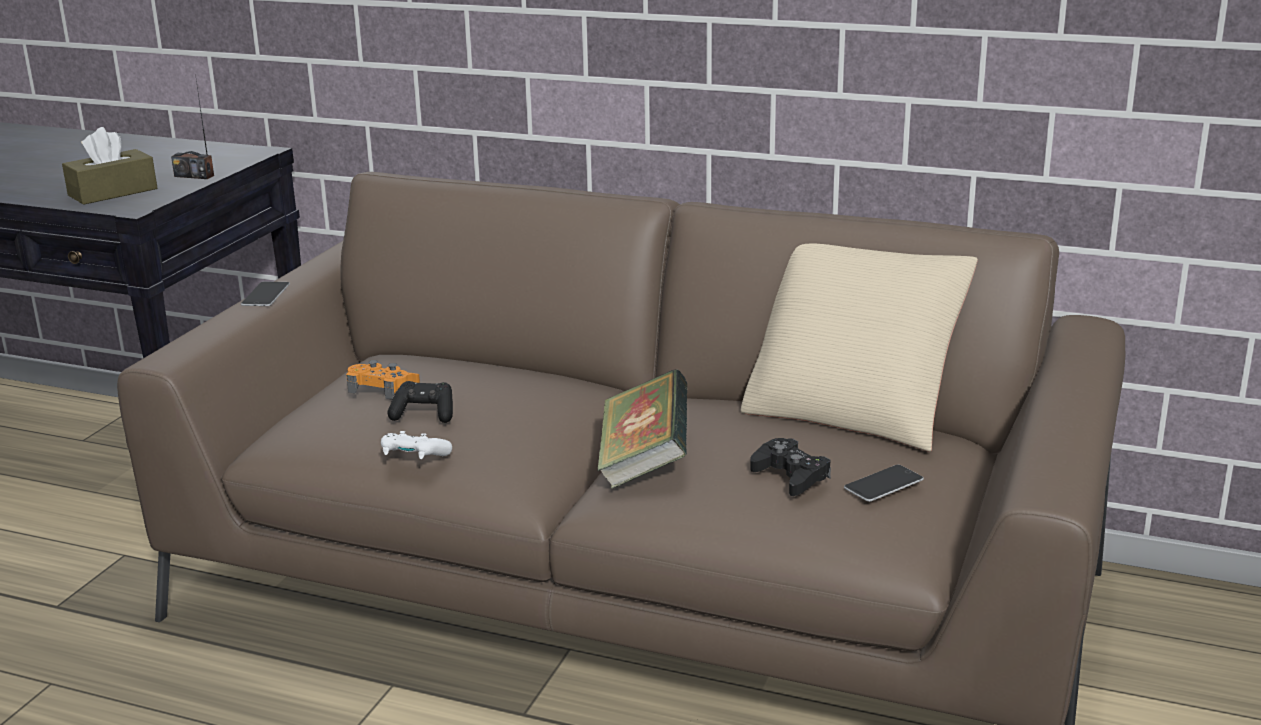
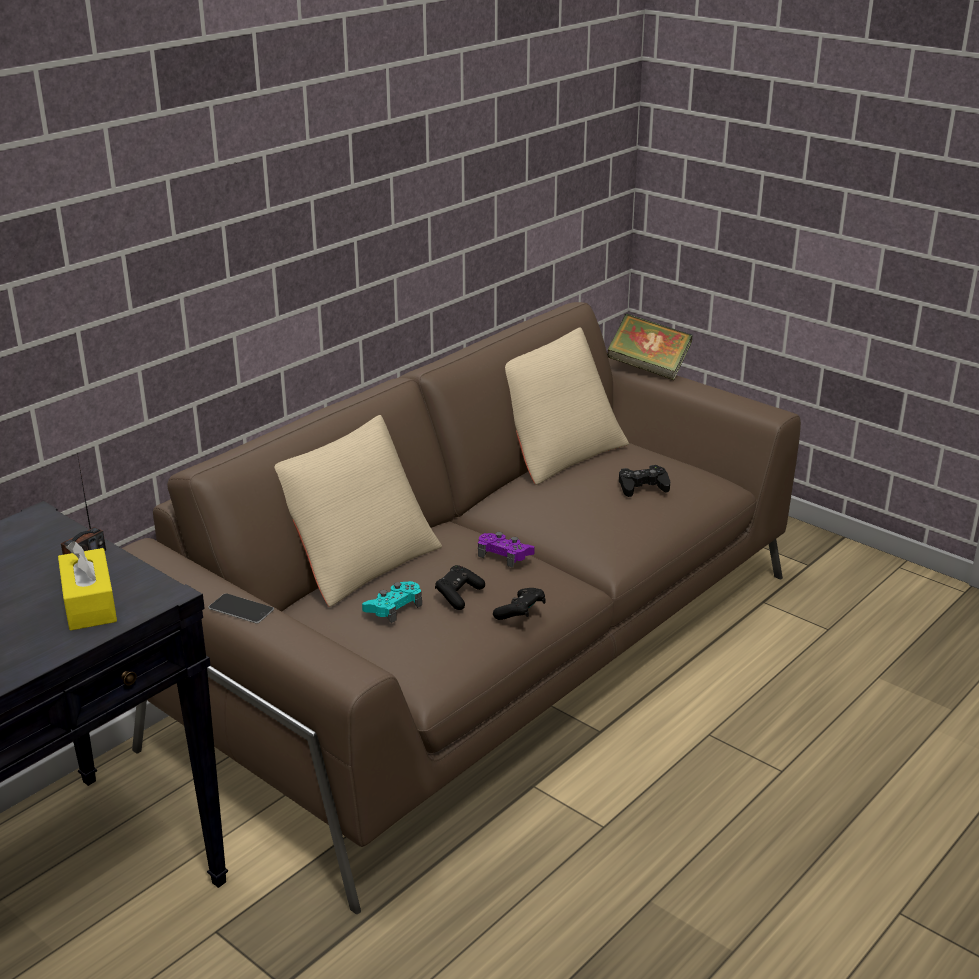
camera: 70 degrees left, 5 degrees up
(113, 192) = (89, 603): brown tissue box -> yellow tissue box
(382, 388) = (393, 607): orange game controller -> turquoise game controller
(414, 459) = (521, 613): white game controller -> black game controller
(482, 357) = (358, 560): none -> beige pillow
(539, 423) = (504, 554): none -> purple game controller
(644, 463) = (578, 533): book -> book (648, 368)
(883, 483) = (663, 465): phone -> none

